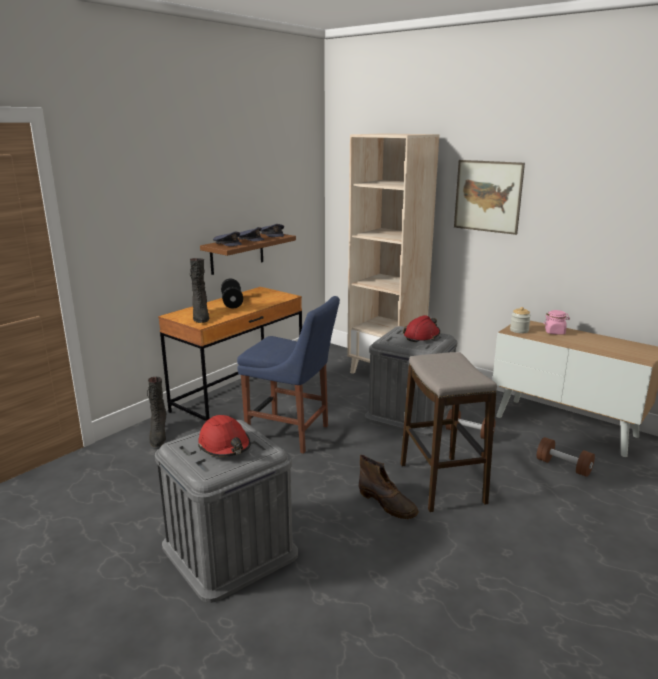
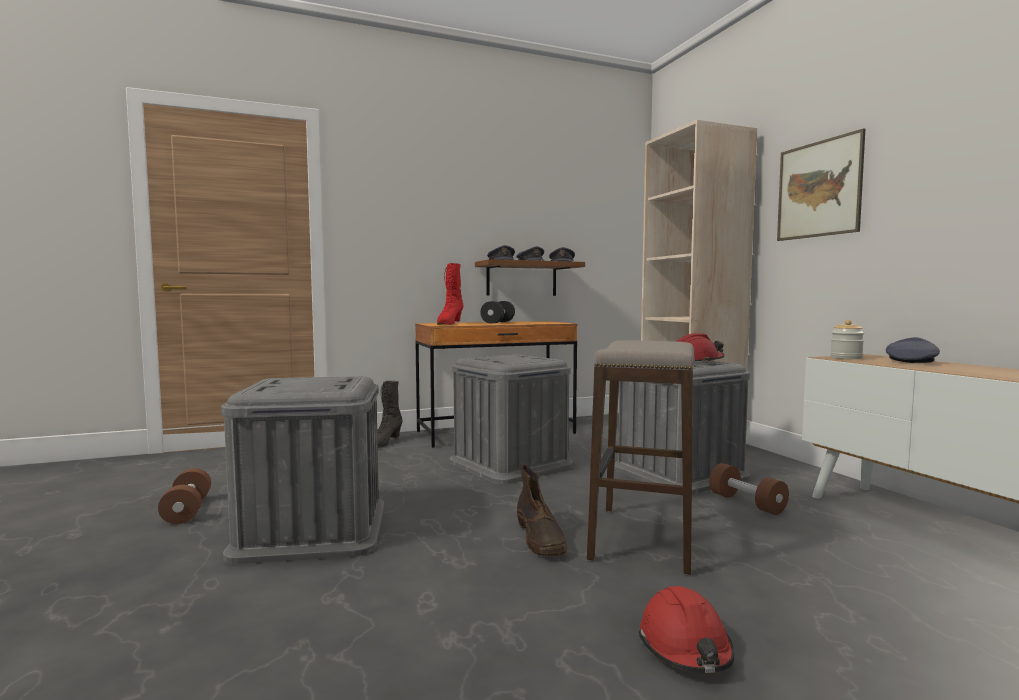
camera: 30 degrees right, 15 degrees down
(200, 316) = (449, 324): black boot -> red boot
(224, 446) = (311, 383): red hard hat -> red hard hat (685, 647)
(291, 434) = (510, 463): blue chair -> grey storage box
(555, 332) = (911, 361): pink jar -> grey cap
(563, 466) = (886, 568): brown dumbbell -> brown dumbbell (187, 511)

